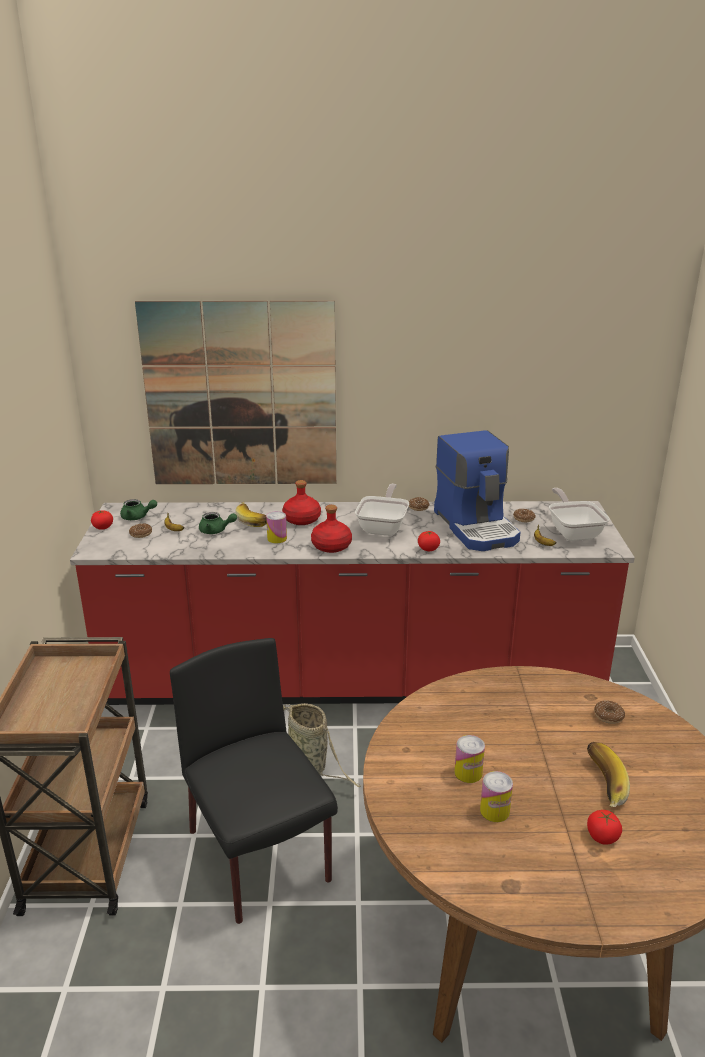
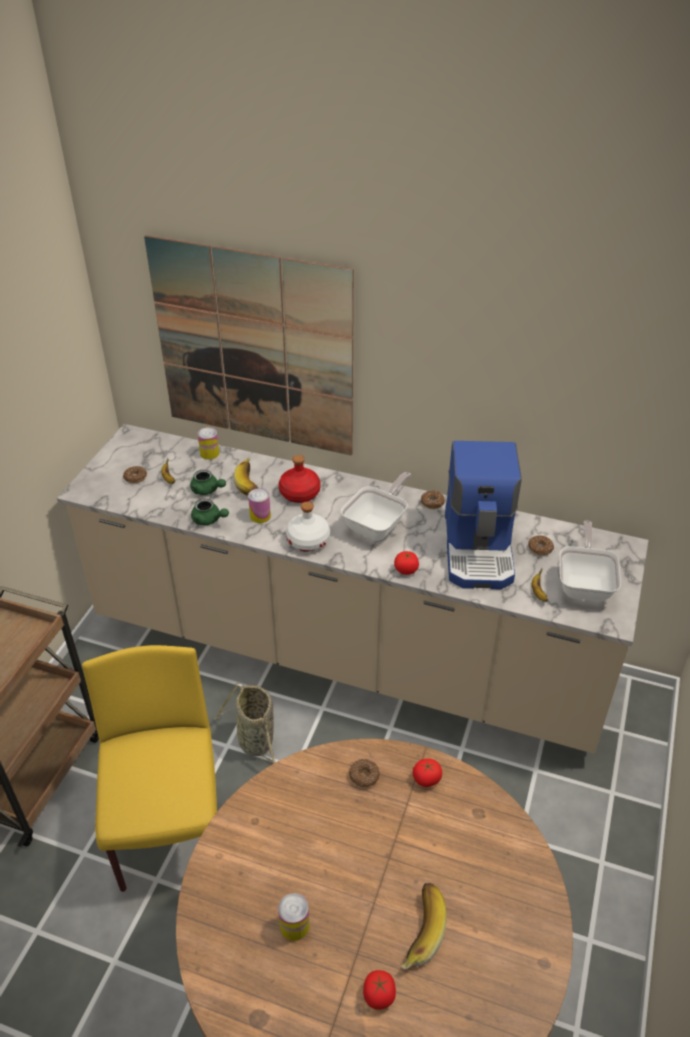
camera: 20 degrees right, 15 degrees up
(103, 527) = (106, 460): tomato -> tomato (426, 779)
(137, 517) = (144, 452): green teapot -> green teapot (209, 520)
(260, 858) = (169, 829): black chair -> yellow chair
(332, 546) = (309, 540): red bottle -> white bottle
(352, 683) = (345, 653): red counter -> beige counter
(468, 773) = (296, 870): can -> can (209, 453)
(608, 716) = (481, 845): donut -> donut (364, 776)

